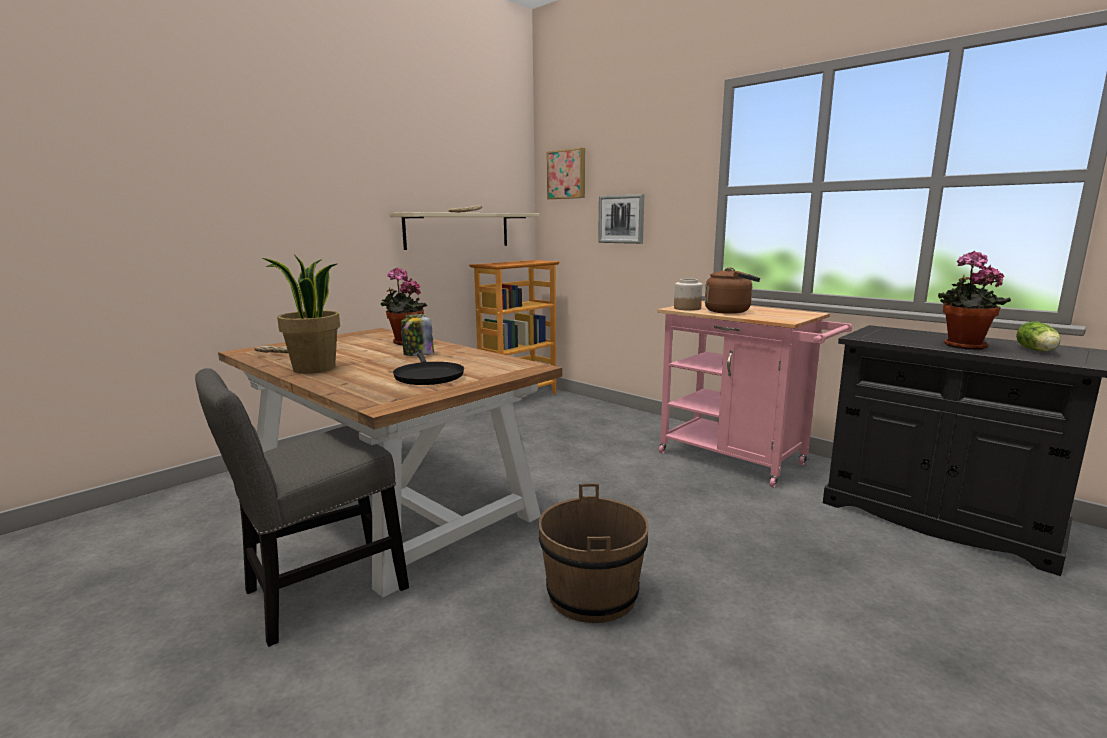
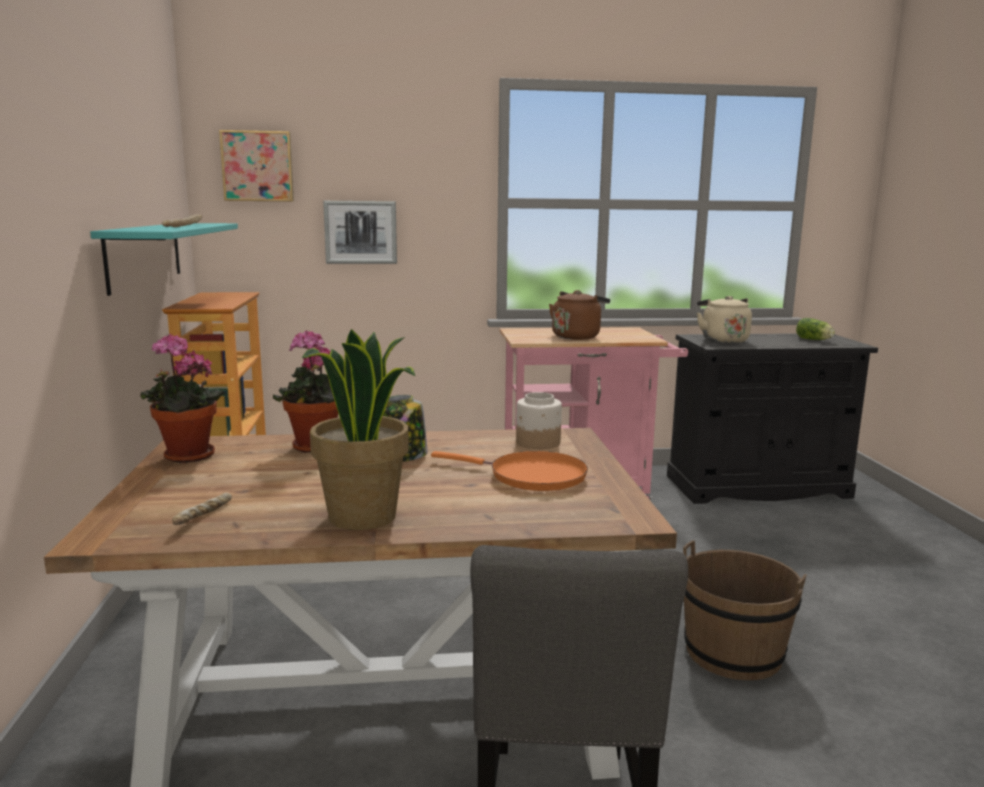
camera: 50 degrees left, 0 degrees up
(428, 376) = (531, 476): black frying pan -> orange frying pan
(458, 230) = (144, 254): beige shelf -> turquoise shelf
(687, 308) = (533, 339): jar -> jar (538, 442)
(897, 335) = (722, 340): none -> beige kettle
(962, 346) = (780, 343): potted plant -> potted plant (185, 457)

